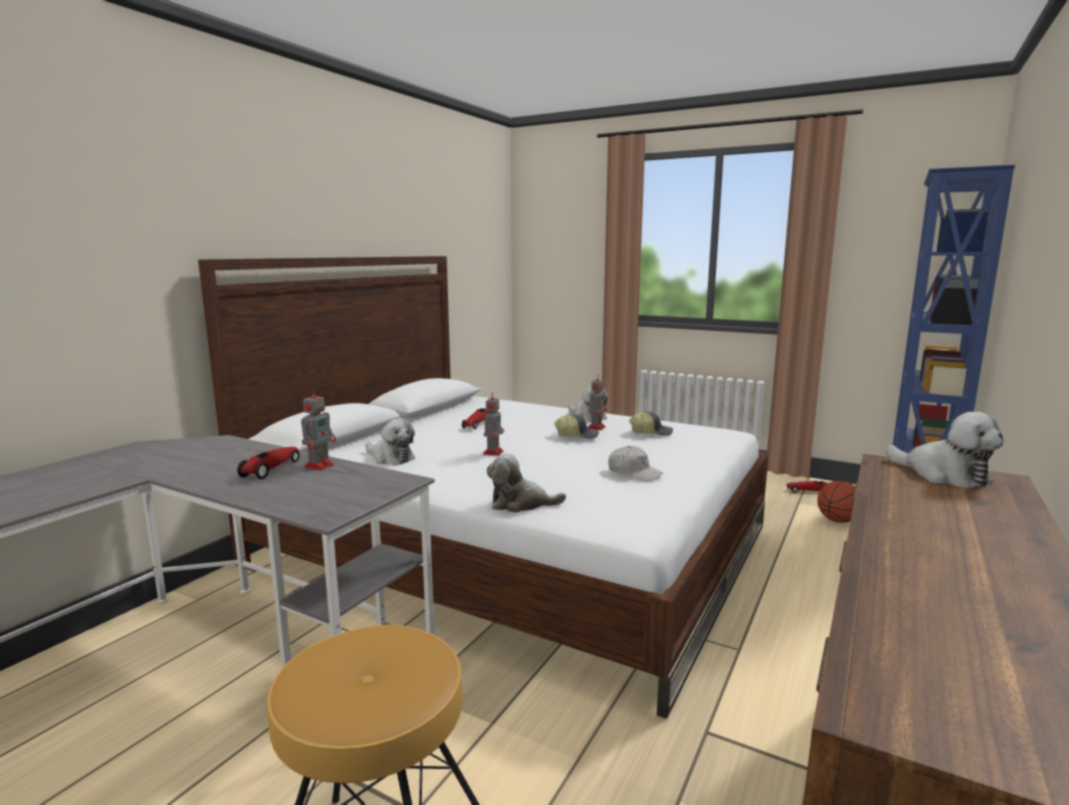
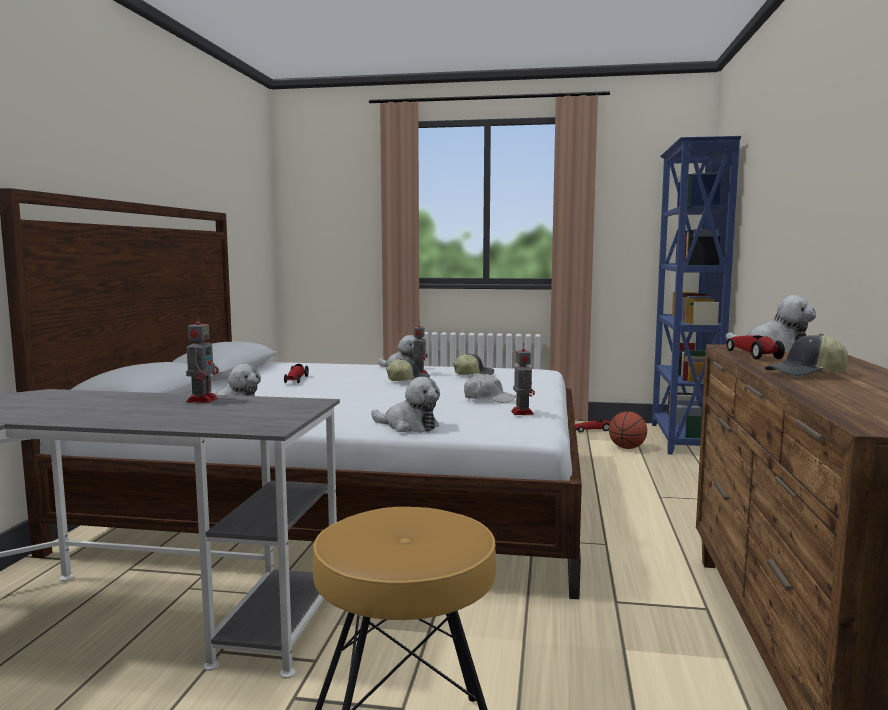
camera: 20 degrees left, 5 degrees down
(270, 469) = (150, 406): toy car -> toy car (753, 355)
(493, 452) = (339, 396): toy robot -> toy robot (522, 412)
(520, 504) = (409, 426): plush toy -> plush toy turned 135 degrees counterclockwise
(919, 547) = (806, 375): none -> cap

